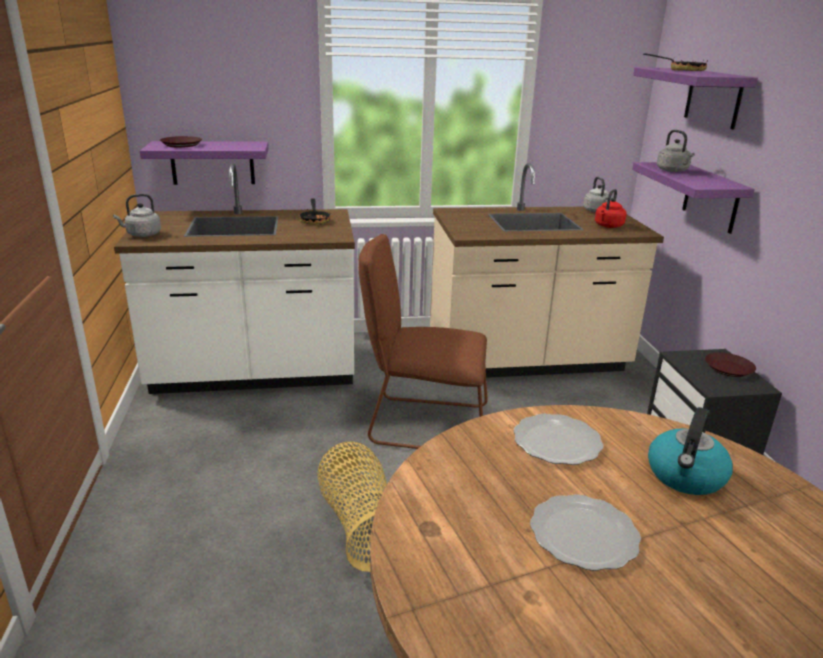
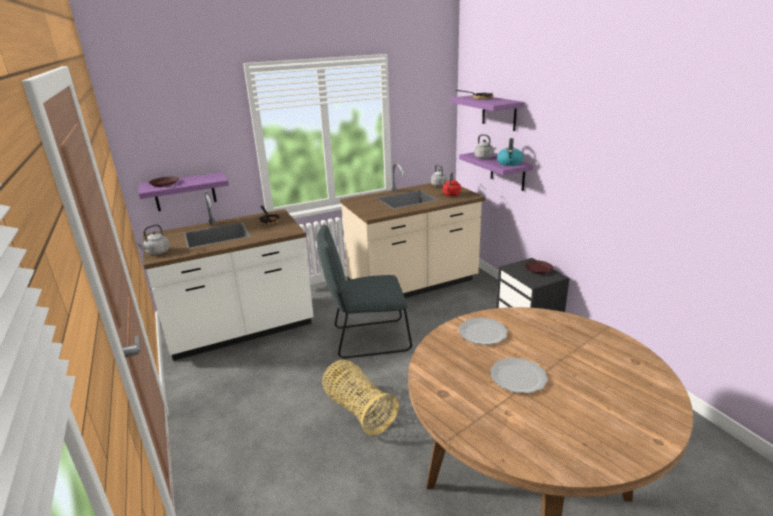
camera: 15 degrees left, 0 degrees up
(423, 424) = (367, 339): brown chair -> grey chair
(685, 476) = (551, 336): kettle -> kettle (509, 163)

